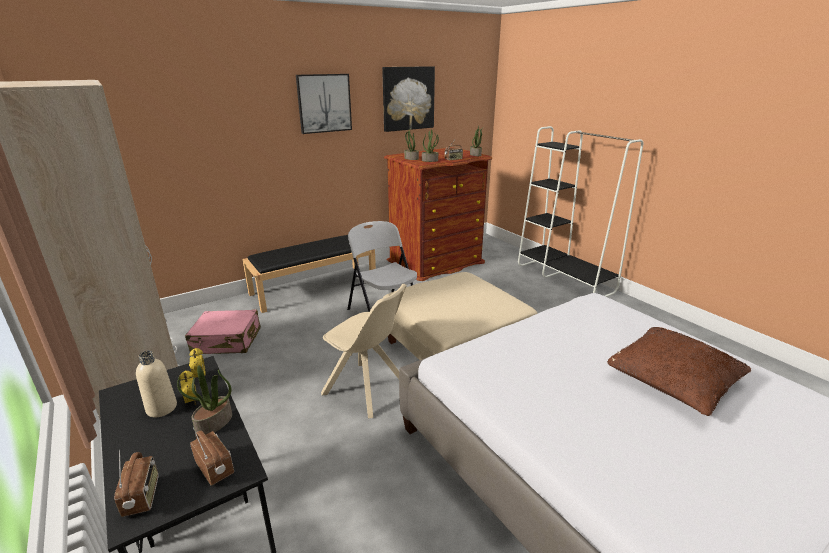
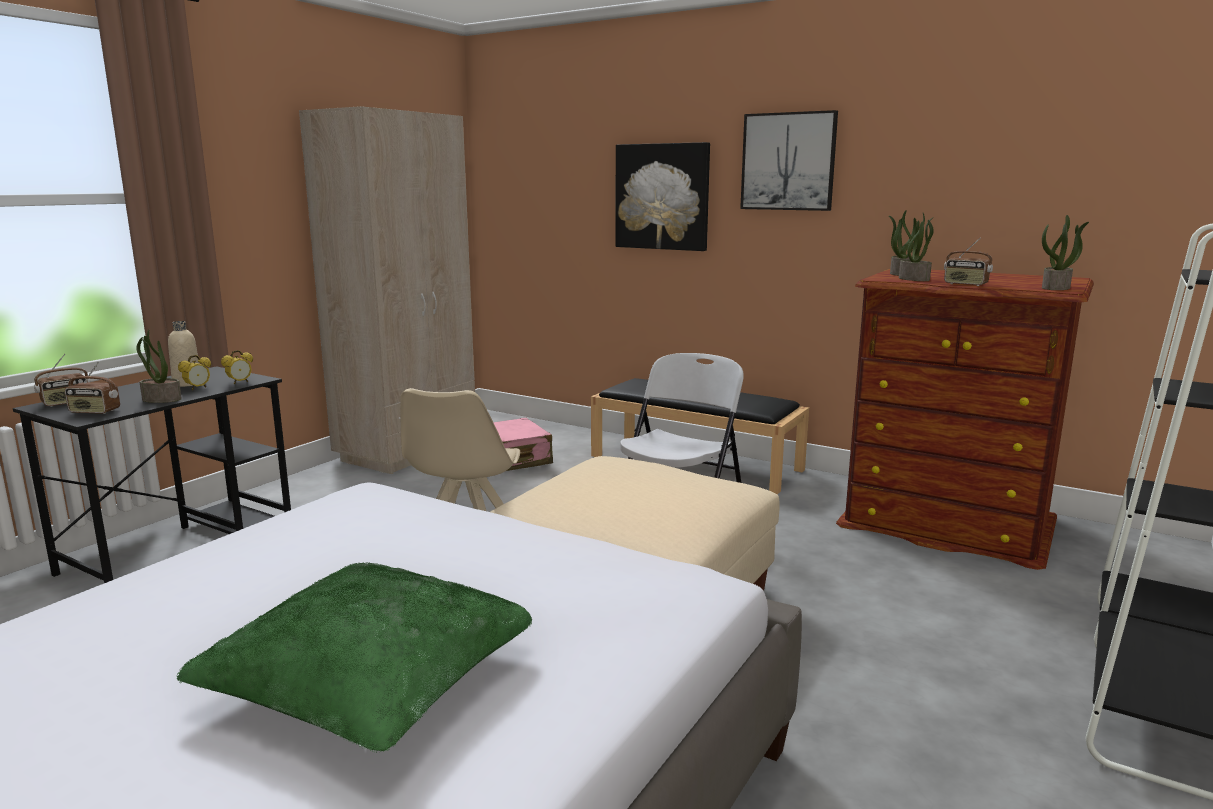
camera: 65 degrees right, 10 degrees down
(215, 468) = (94, 411): radio -> radio turned 75 degrees clockwise
(408, 98) = (973, 159): picture -> picture (662, 197)
(672, 379) = (369, 679): brown pillow -> green pillow

